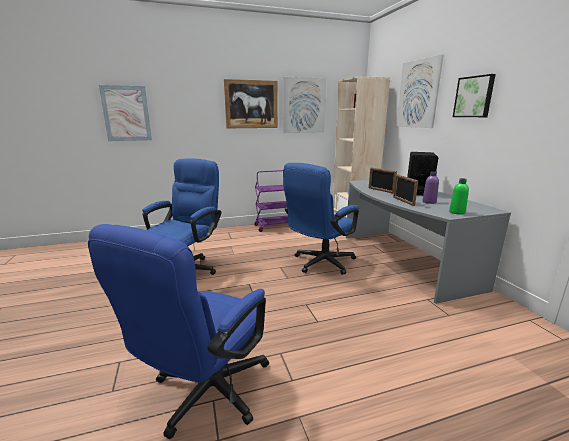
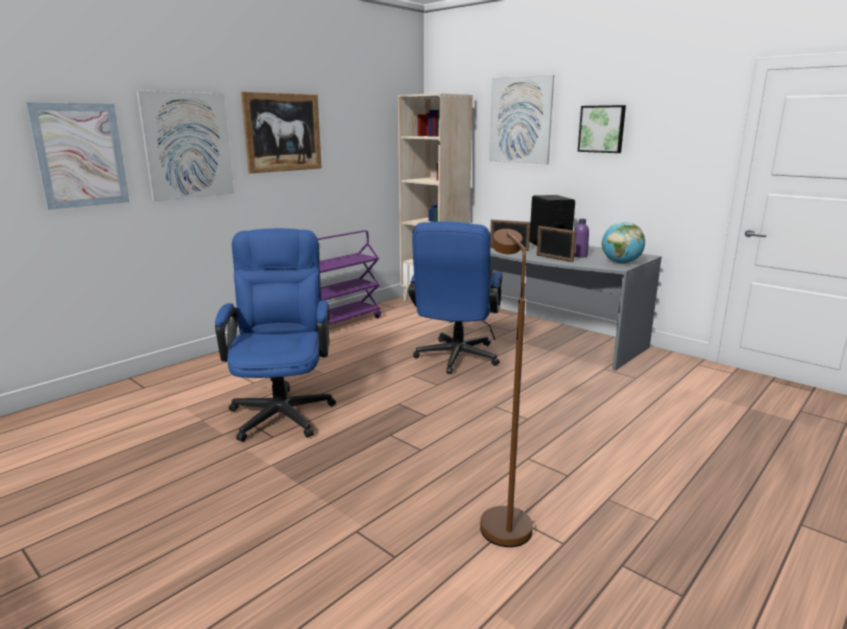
camera: 30 degrees left, 0 degrees up
(204, 396) = (502, 519): blue office chair -> brown floor lamp
(304, 105) = (353, 132): picture -> picture (188, 146)
(457, 212) = (621, 263): green bottle -> globe

